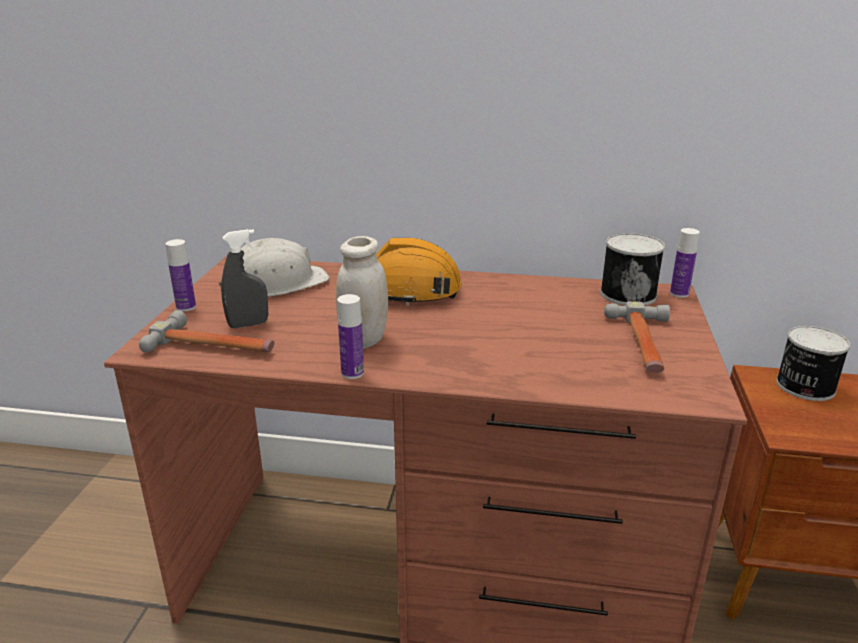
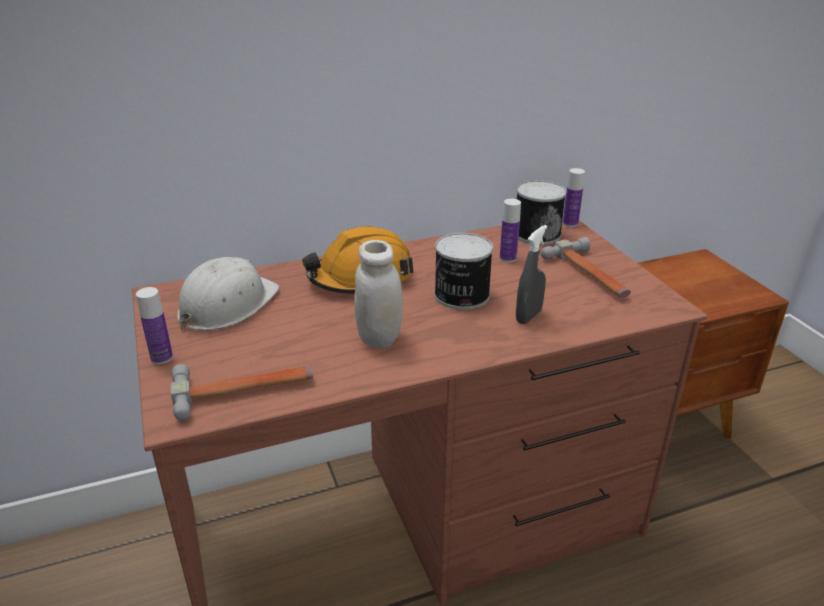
camera: 30 degrees left, 5 degrees up
(248, 324) = (252, 356): grey spray bottle -> grey spray bottle (528, 316)
(352, 373) = (405, 372): bottle -> bottle (508, 258)
(804, 386) = (657, 273): can -> can (461, 295)

